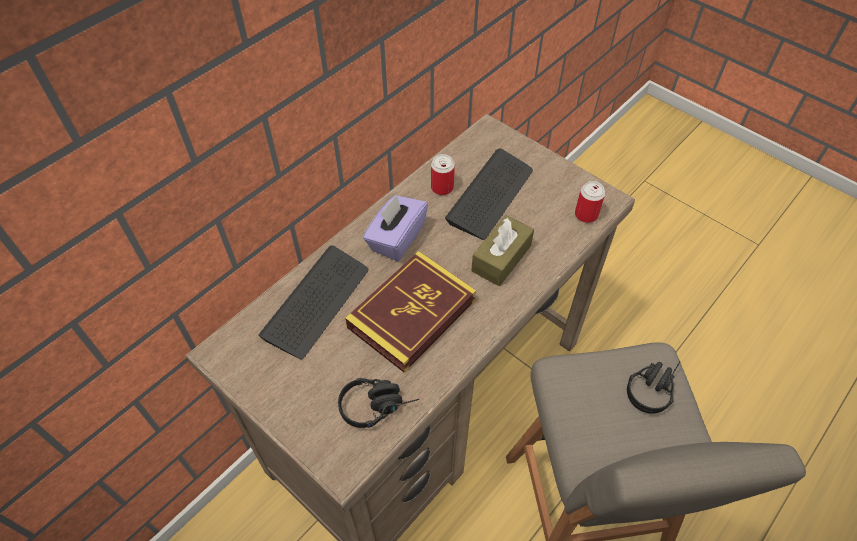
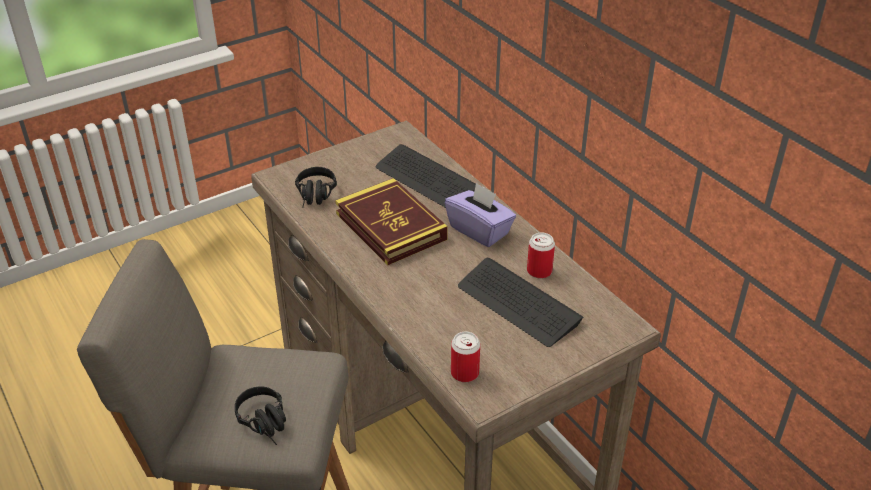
camera: 105 degrees right, 15 degrees down
(501, 258) = (429, 293): brown tissue box -> none

